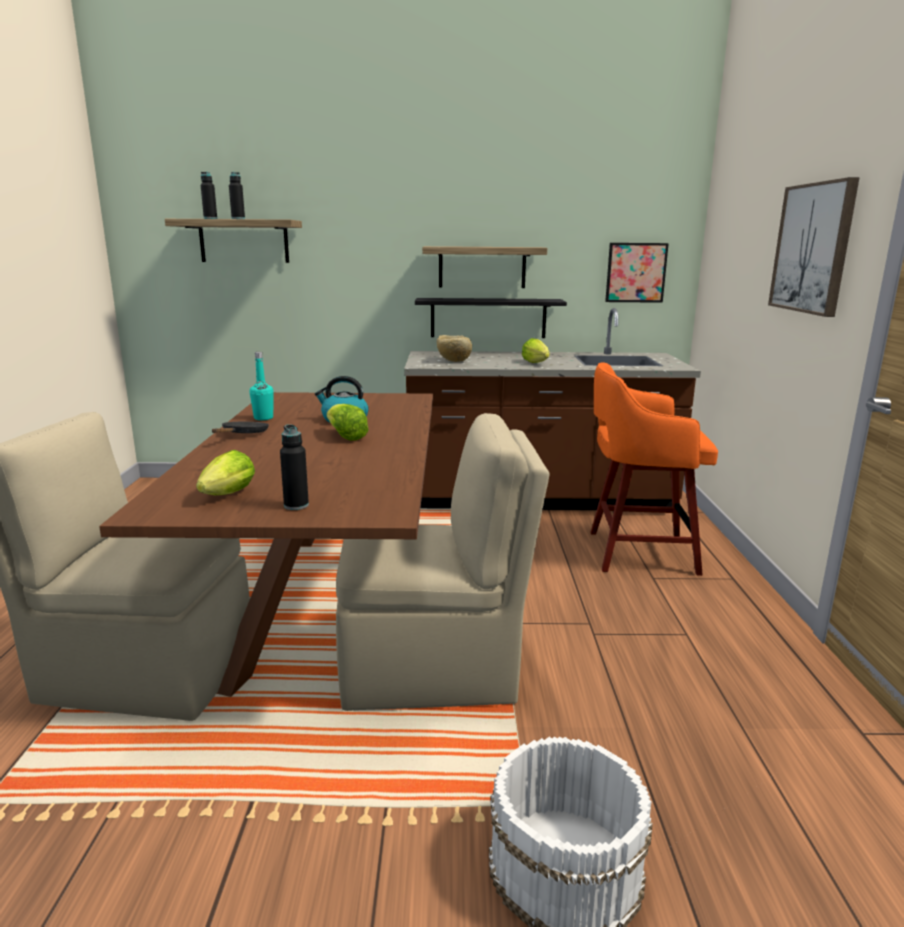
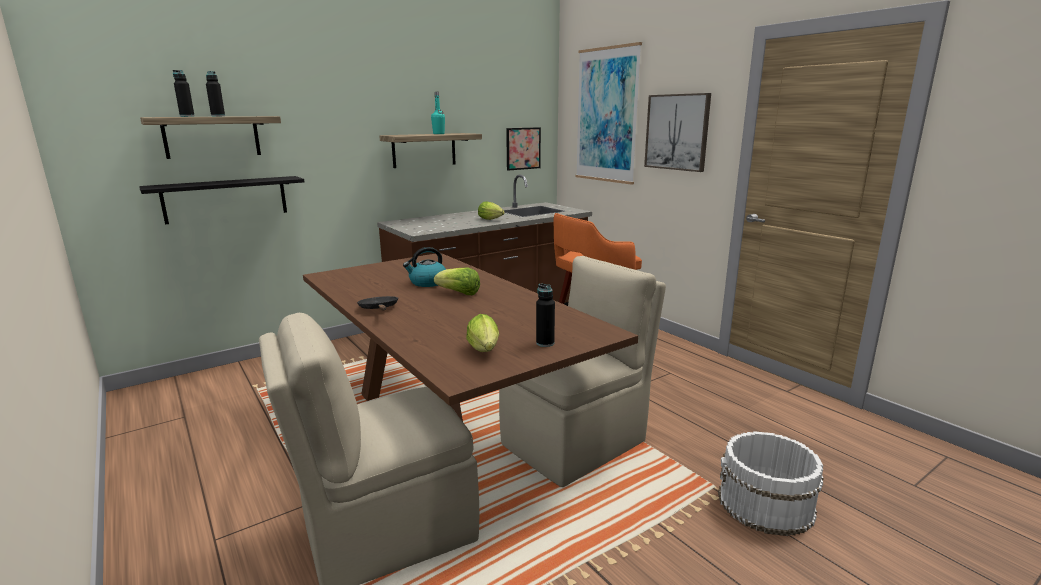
camera: 35 degrees left, 0 degrees up
(263, 418) = (361, 294): turquoise bottle -> turquoise bottle (438, 134)
(453, 361) = (434, 226): beige bowl -> none
(488, 318) = (431, 189): black shelf -> black shelf (226, 199)
(746, 224) = (606, 115): none -> picture

